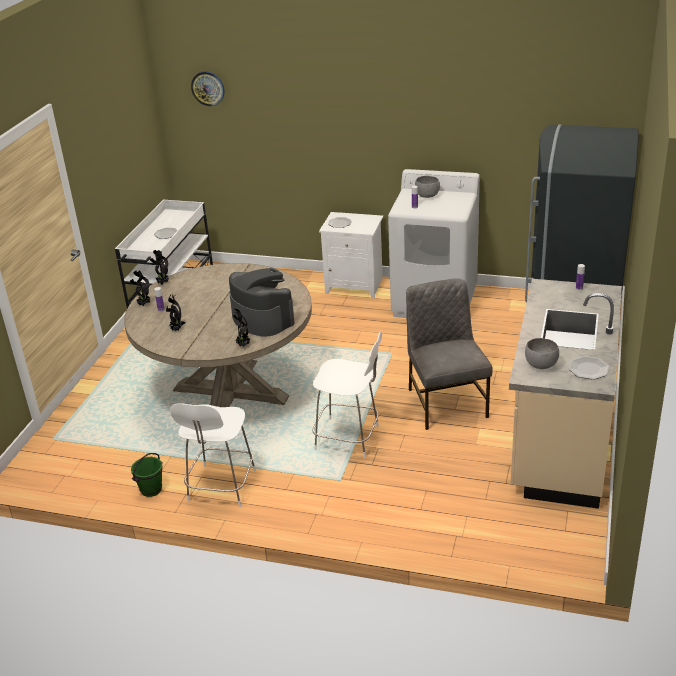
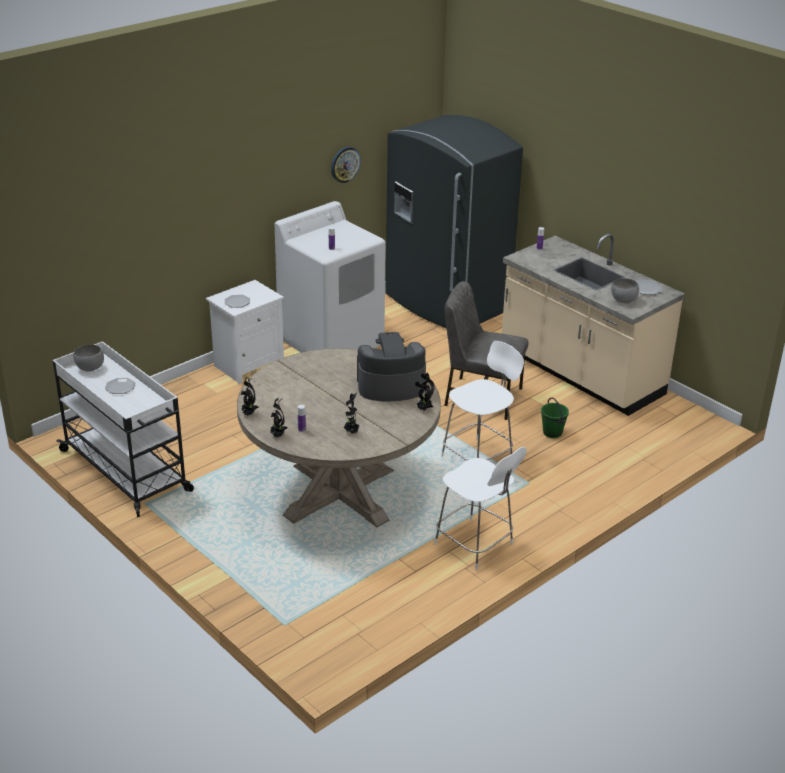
camera: 60 degrees left, 0 degrees up
(151, 490) = (439, 585): green bucket -> green bucket (552, 433)
(208, 88) = (67, 206): wall clock -> wall clock (345, 164)
(426, 196) = (319, 237): grey bowl -> grey bowl (89, 368)

